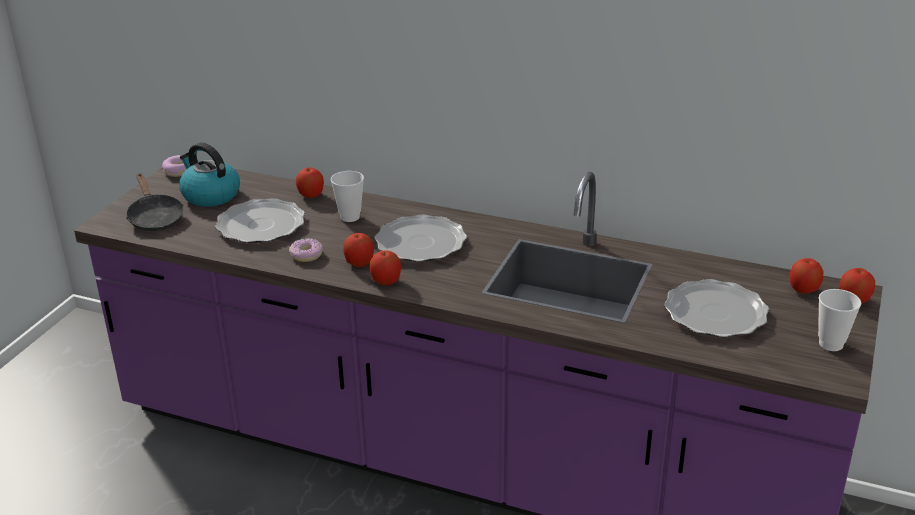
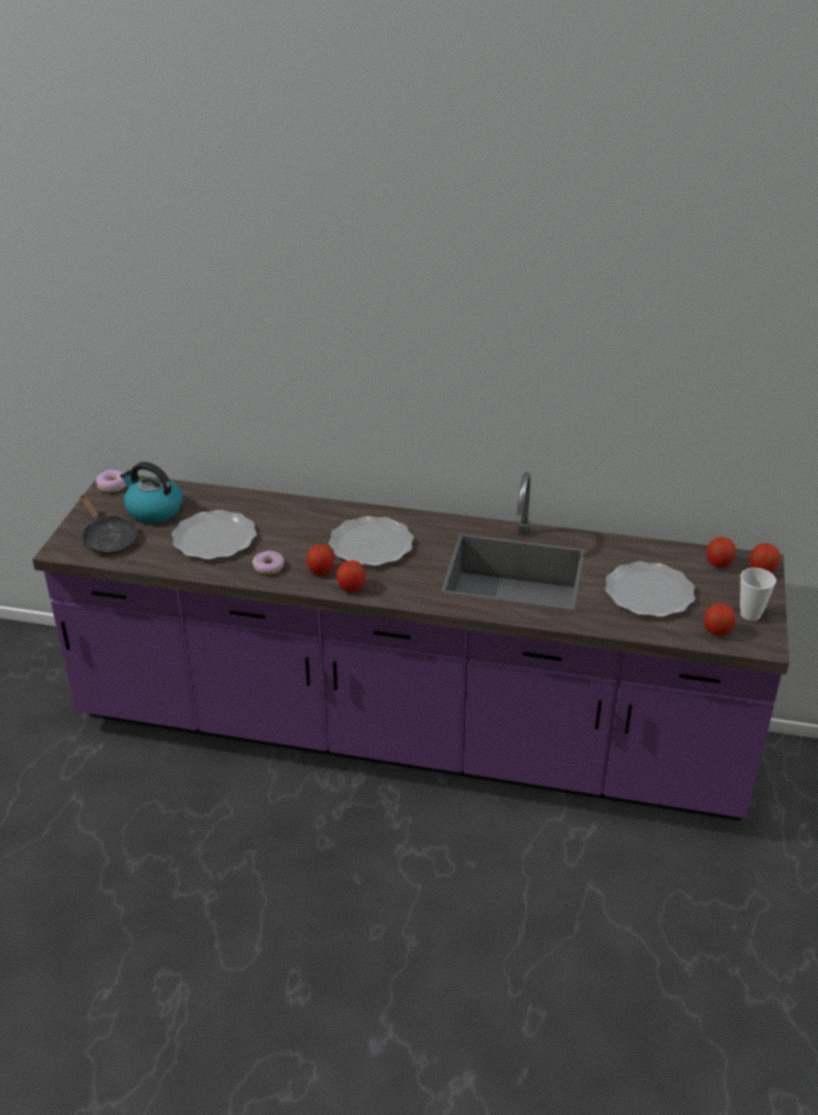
camera: 10 degrees left, 5 degrees up
(311, 195) = (252, 502): apple -> apple (717, 631)
(350, 217) = (296, 523): cup -> none

